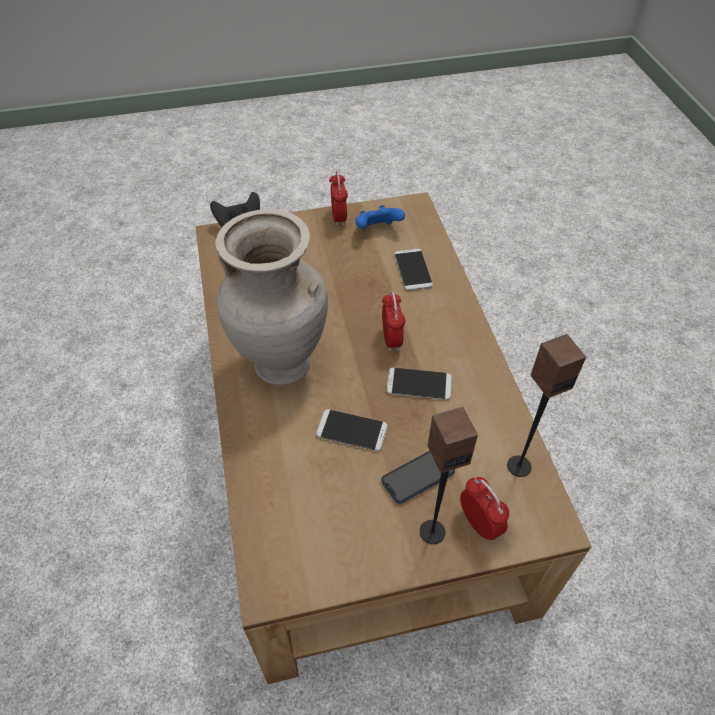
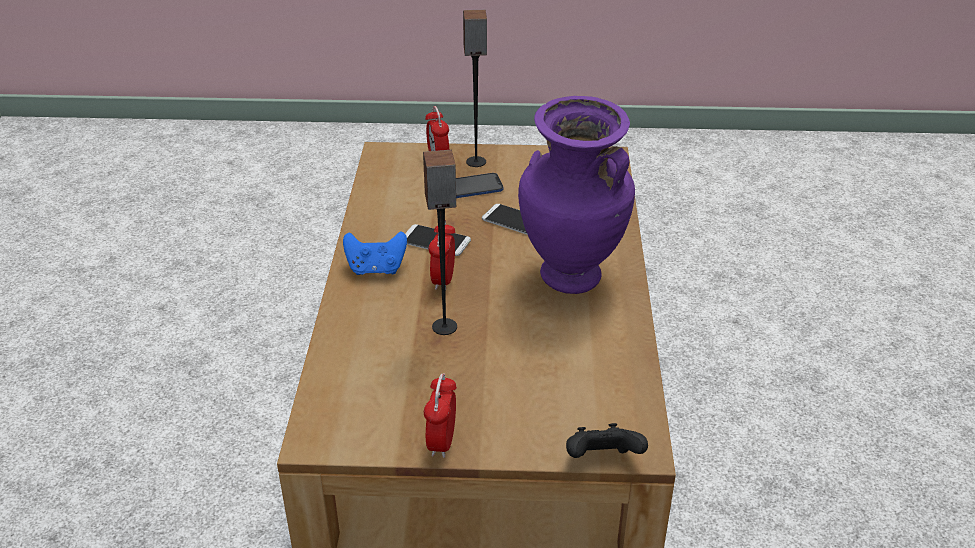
camera: 165 degrees left, 15 degrees down
(282, 363) = (570, 279): beige vase -> purple vase
(377, 230) = (393, 410): blue game controller -> blue game controller (376, 269)
(413, 270) = (376, 346): phone -> none
(518, 465) = (384, 181): speaker -> speaker (444, 327)

